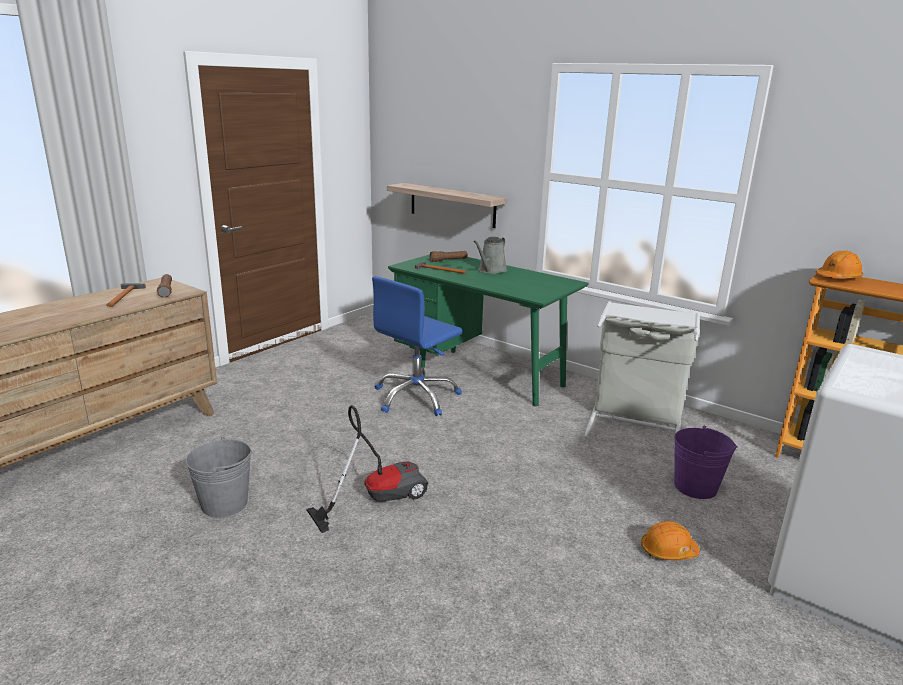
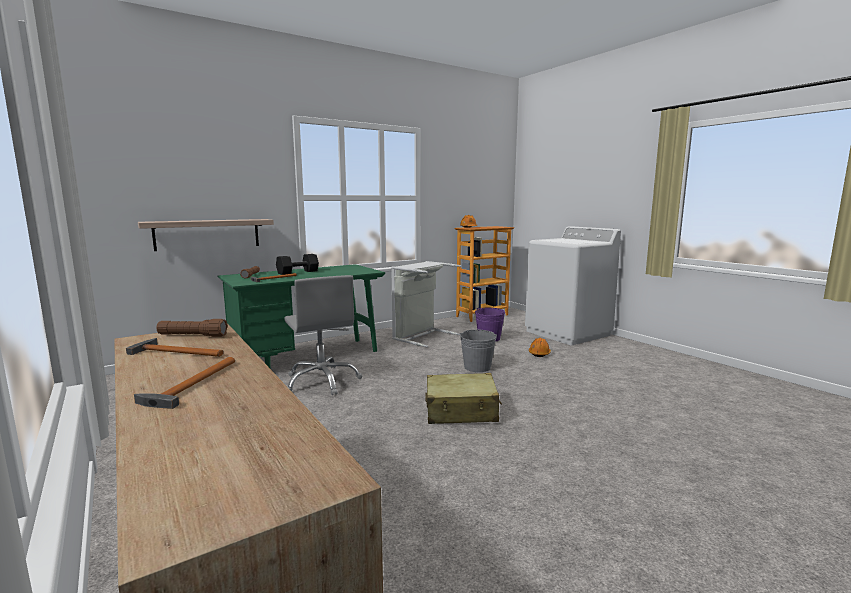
camera: 70 degrees left, 10 degrees down
(52, 313) = (191, 385): none -> hammer
(224, 503) = (438, 475): grey bucket -> grey bucket (477, 367)
(377, 497) = (461, 411): vacuum cleaner -> beige suitcase
(416, 397) = (322, 381): blue office chair -> grey office chair
(491, 270) = (298, 272): grey watering can -> black dumbbell

